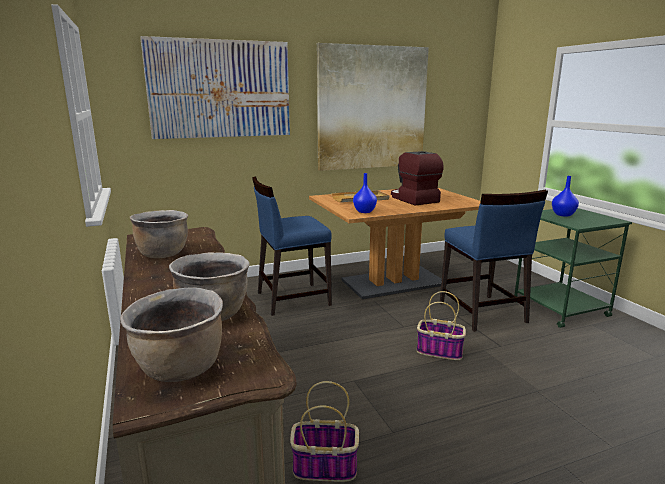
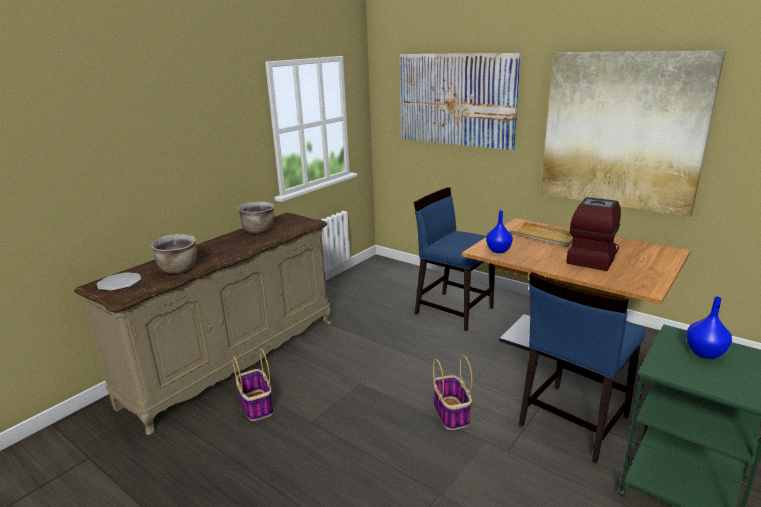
camera: 60 degrees right, 5 degrees up
(180, 369) = (119, 283): brown cooking pot -> plate

